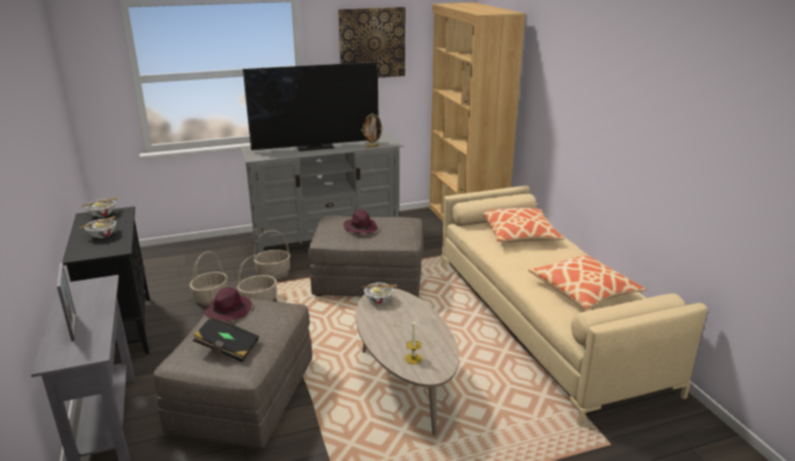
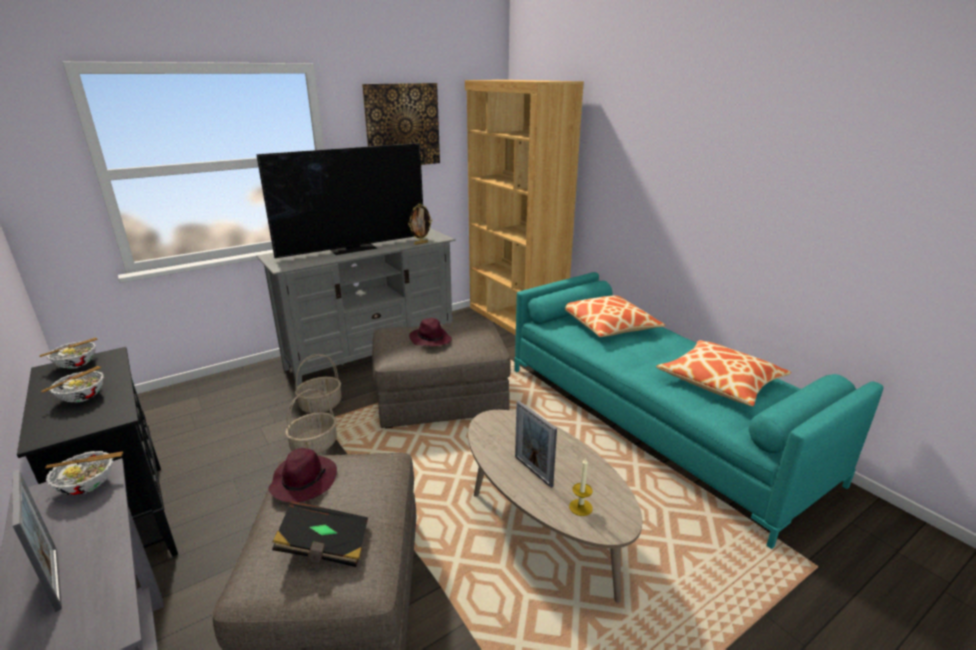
camera: 15 degrees left, 0 degrees up
(211, 297) = (248, 452): basket -> none
(379, 300) = (492, 429): bowl -> bowl (87, 485)
(392, 331) = (533, 471): none -> picture frame
(543, 321) = (654, 420): beige sofa -> turquoise sofa

